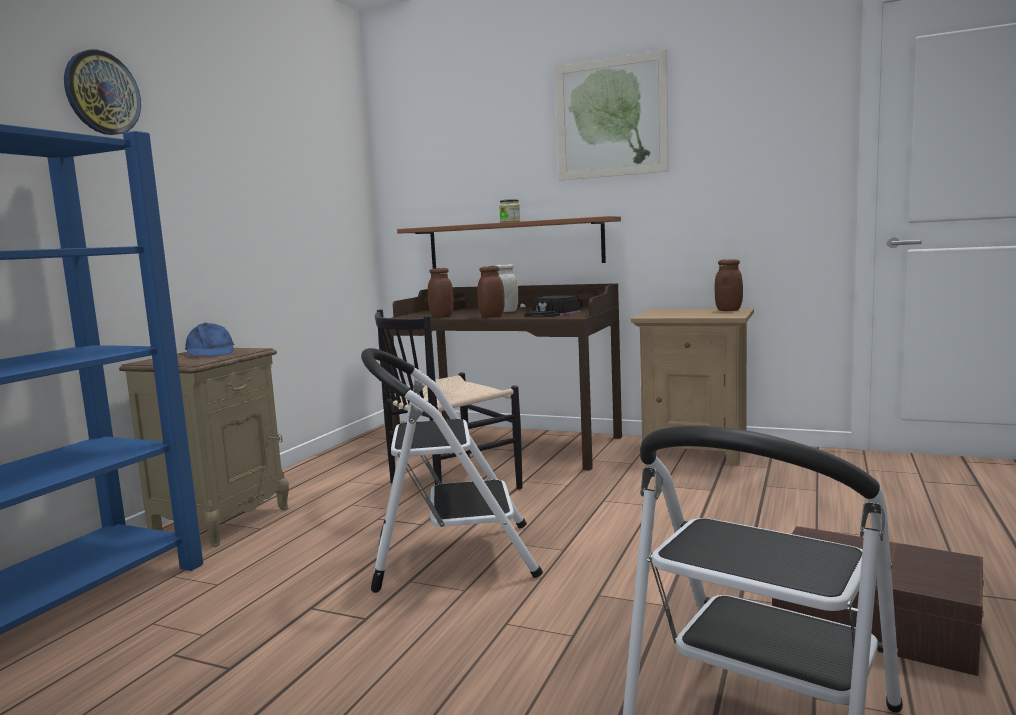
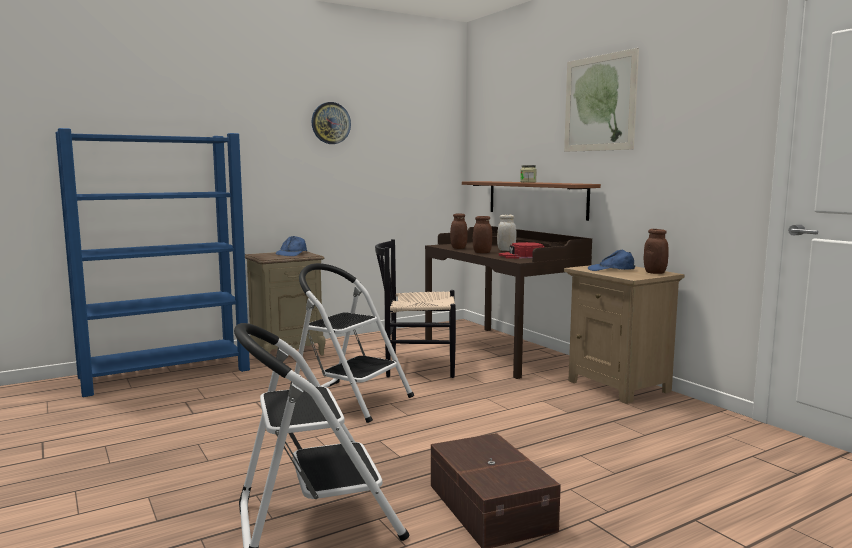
camera: 35 degrees right, 0 degrees up
(102, 93) = (252, 105): wall clock -> wall clock (330, 123)
(552, 313) = (521, 256): black cap -> red cap
(680, 313) = (611, 269): none -> blue cap

